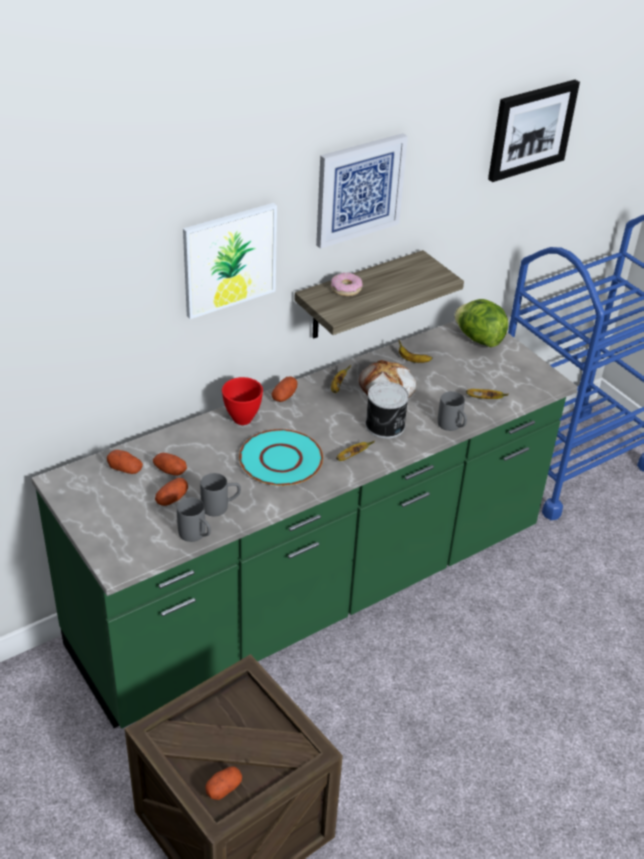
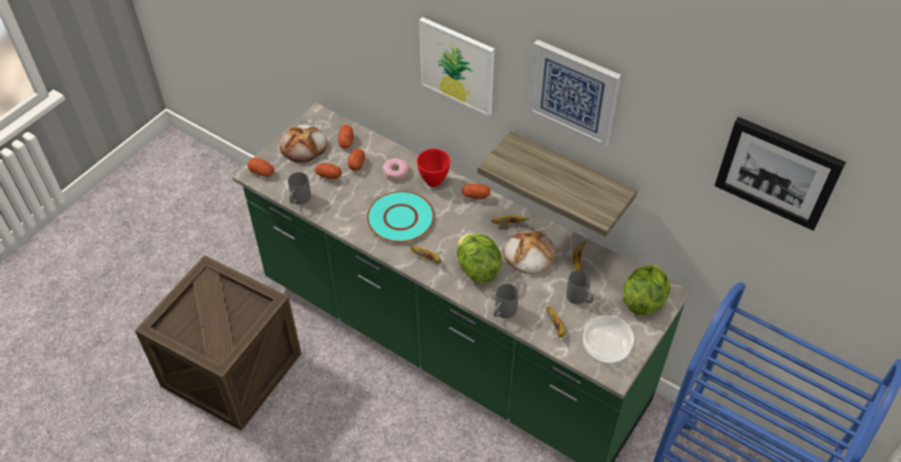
camera: 70 degrees right, 10 degrees up
(104, 507) = (304, 146): none -> bread
(221, 506) = (333, 203): grey mug -> grey mug (580, 299)
(223, 788) = (178, 322): potato -> potato (262, 172)
(346, 289) = (536, 158): donut -> donut (396, 172)
(386, 426) = (477, 268): can -> lettuce
(522, 378) = (605, 347): none -> bowl

